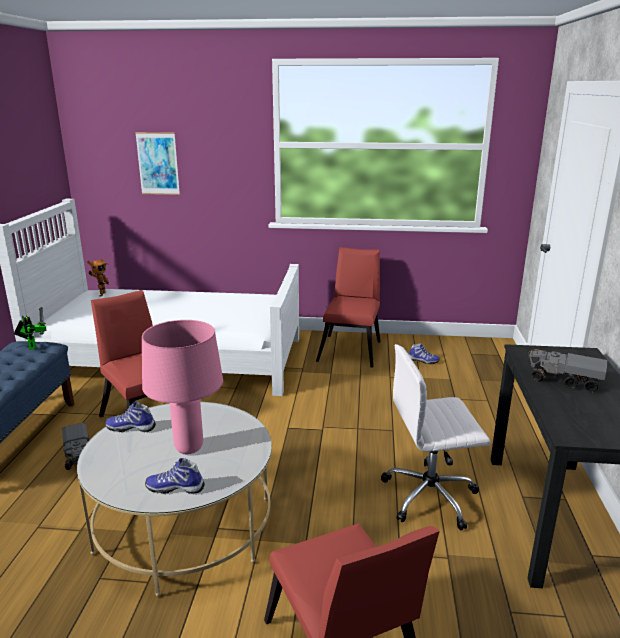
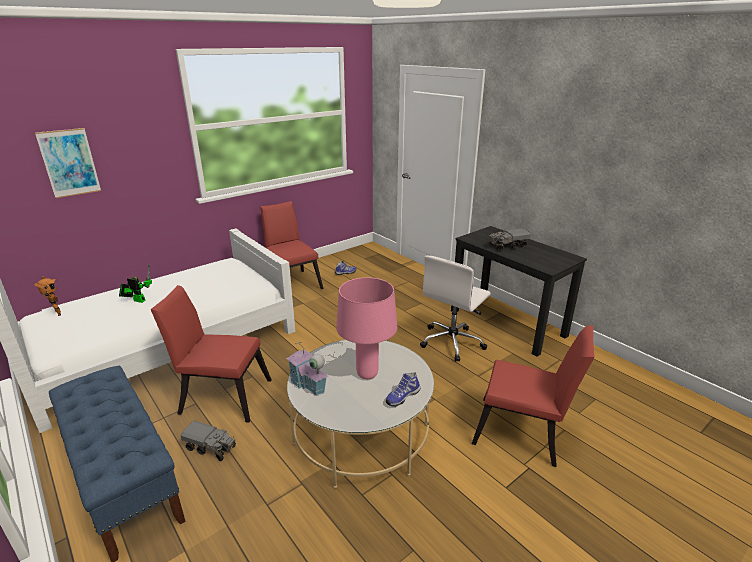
camera: 45 degrees left, 5 degrees up
(32, 345) = (89, 380): toy robot -> toy robot (138, 300)
(131, 427) = (308, 385): shoe -> toy house

